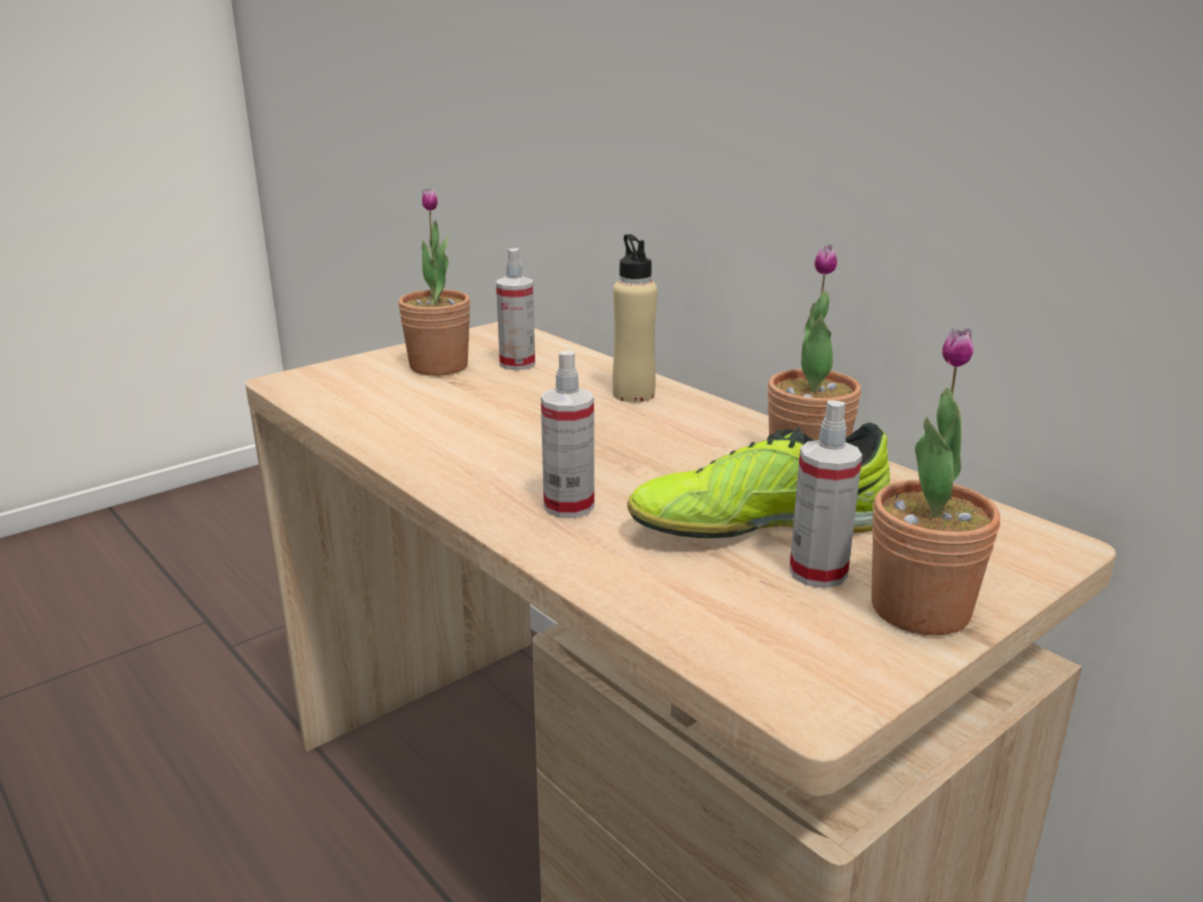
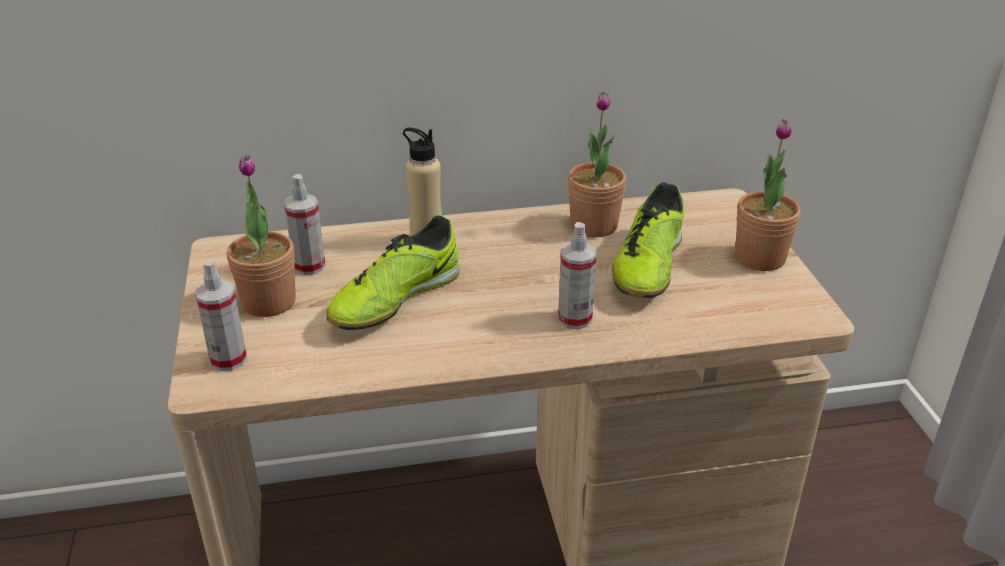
camera: 60 degrees left, 10 degrees up
(501, 410) = (395, 299): none -> shoe
(818, 572) = (709, 270): spray bottle -> spray bottle (228, 359)

